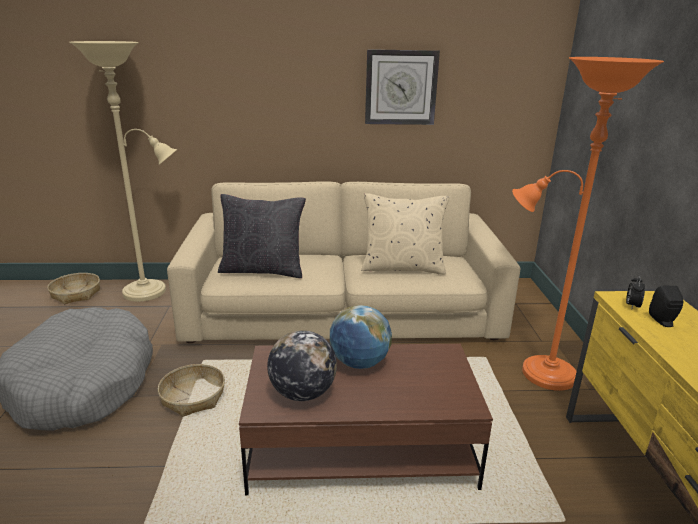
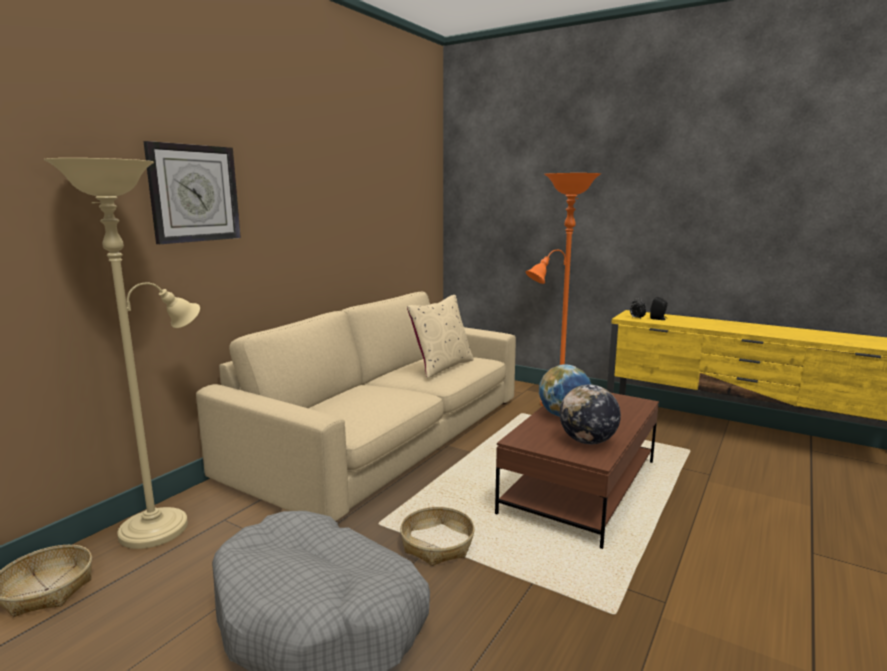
camera: 55 degrees left, 10 degrees down
(263, 270) = (361, 408): black pillow -> none
(401, 87) = (359, 212): wall clock -> wall clock (194, 193)

